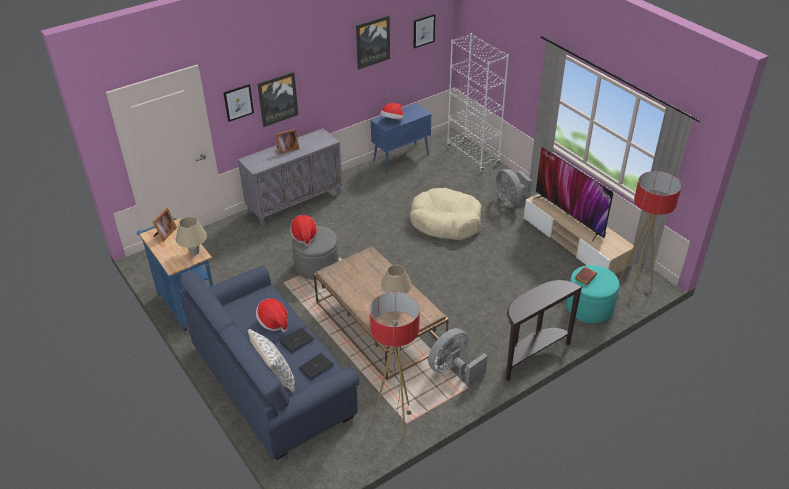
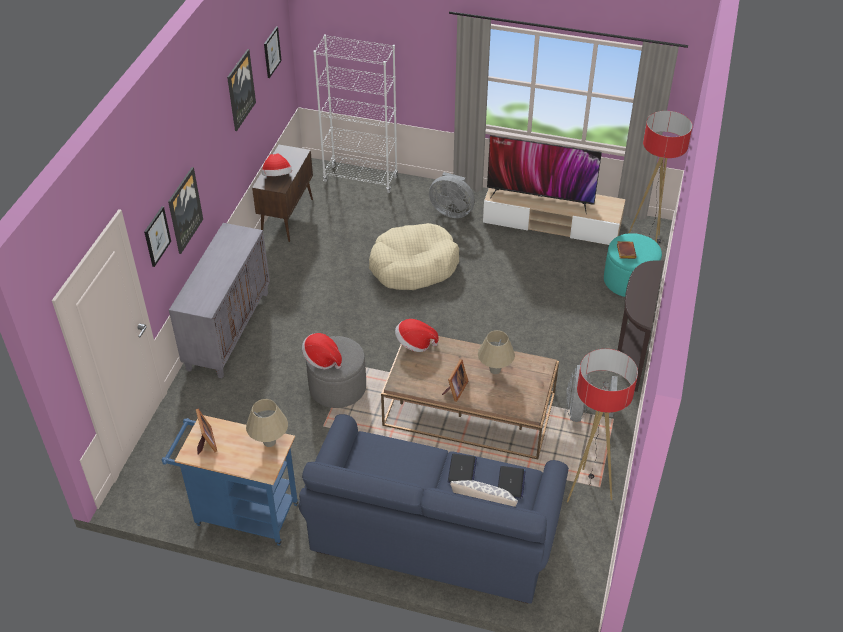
camera: 40 degrees left, 5 degrees up
(273, 322) = (415, 466): hat -> hat (415, 343)
(287, 149) = (213, 268): picture frame -> picture frame (455, 390)
(401, 157) = (287, 217): blue cabinet -> brown cabinet

